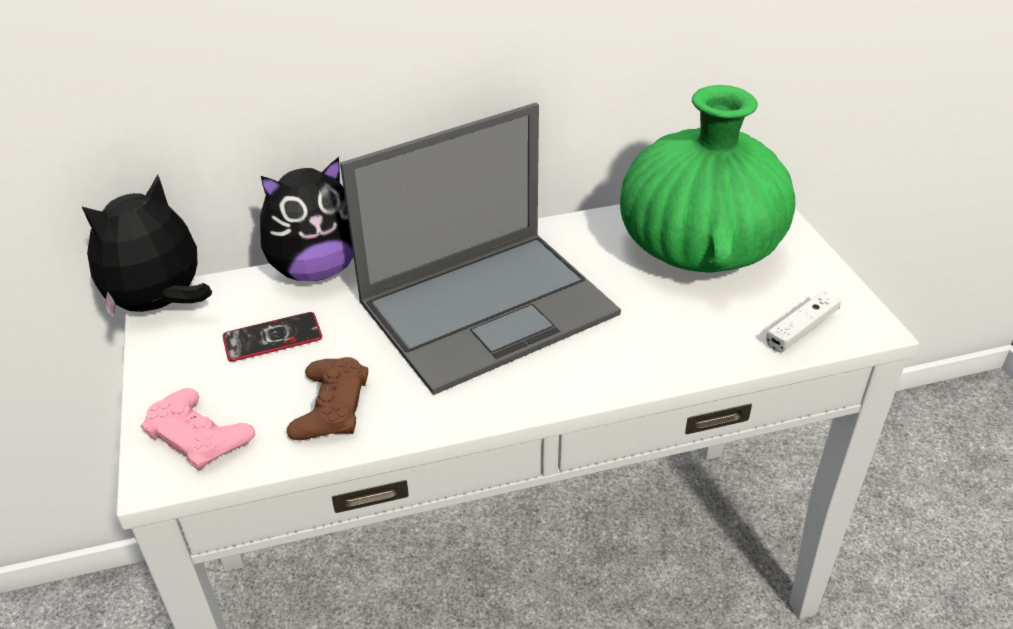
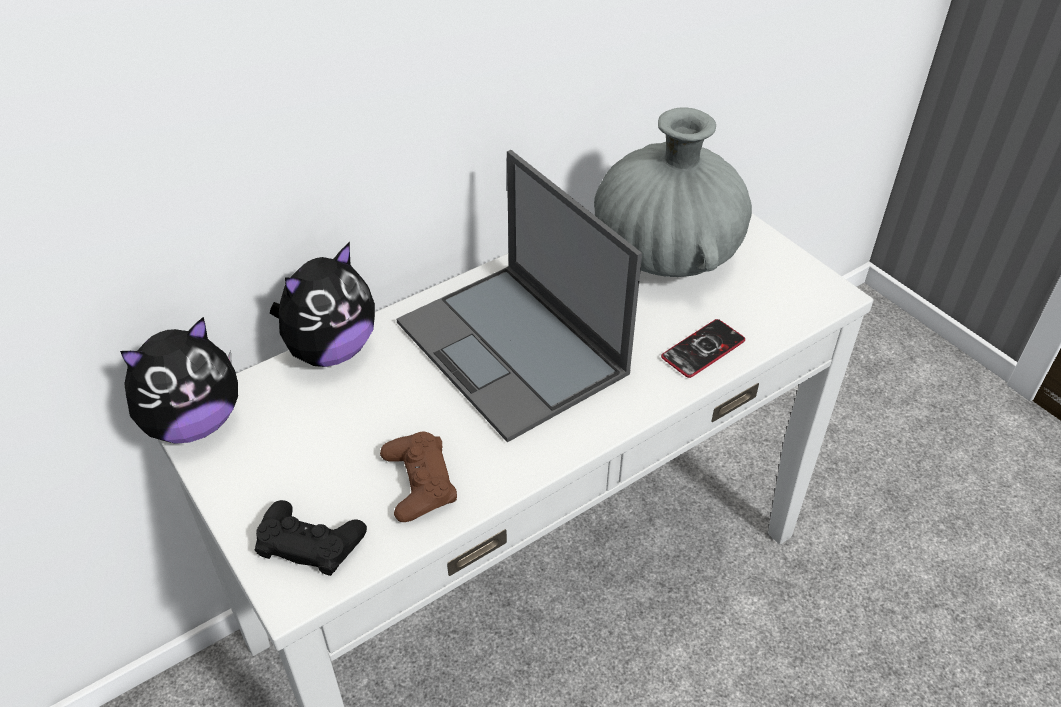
camera: 20 degrees left, 5 degrees up
(161, 305) = (194, 423): plush toy -> plush toy turned 150 degrees counterclockwise
(199, 435) = (310, 542): pink game controller -> black game controller
(272, 338) = (326, 429): phone -> phone (703, 349)
(490, 307) = (513, 349): laptop -> laptop turned 105 degrees clockwise
(699, 249) = (667, 252): green vase -> grey vase
(801, 330) = (781, 309): white game controller -> none

